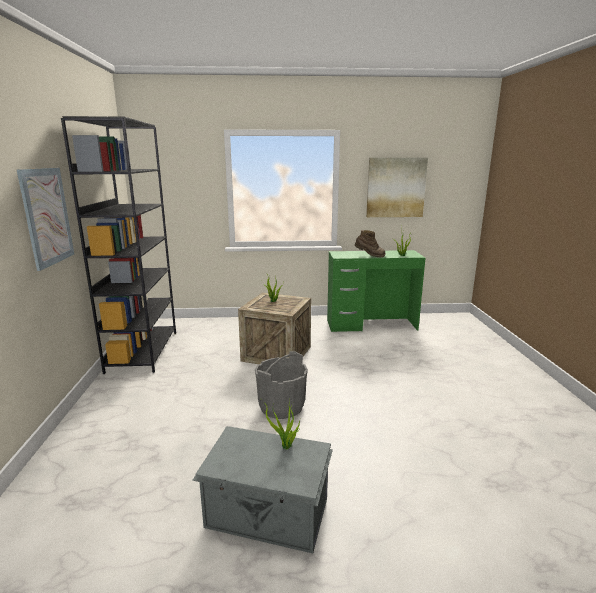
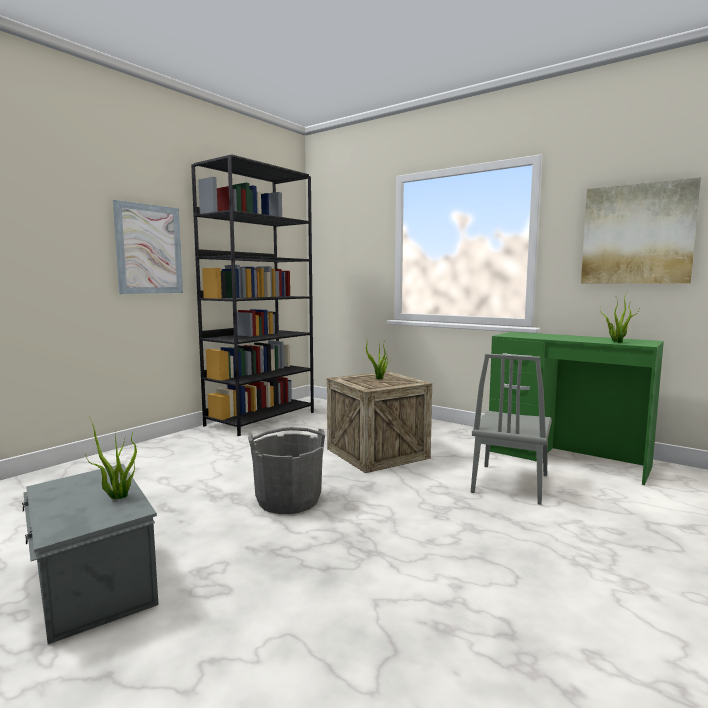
camera: 40 degrees right, 10 degrees down
(369, 256) = (556, 338): brown boot -> none
(369, 349) = (510, 483): none -> grey chair

